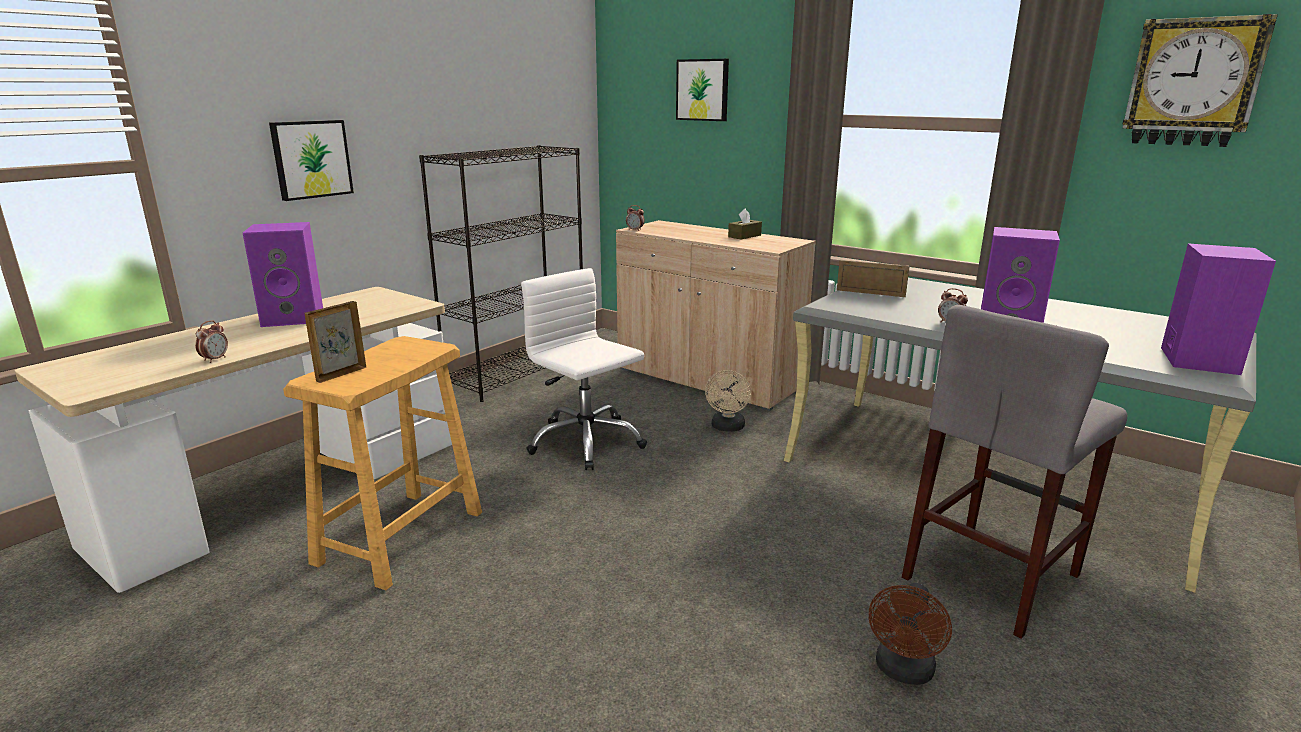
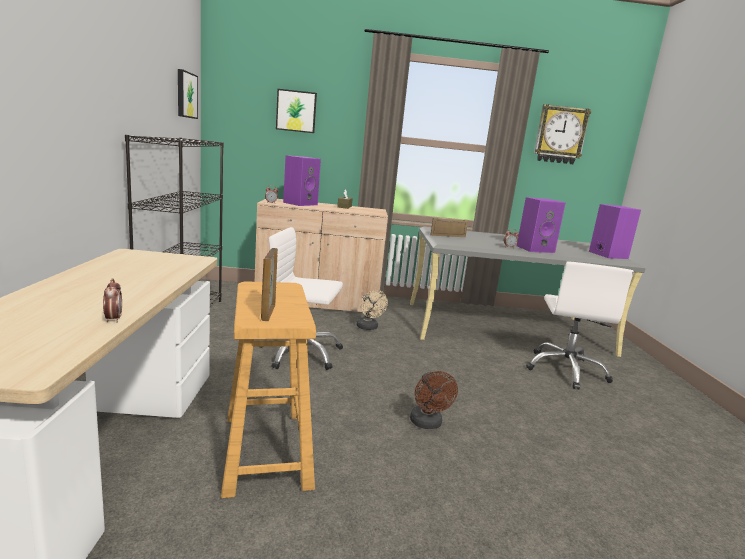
camera: 40 degrees left, 5 degrees down
(295, 318) = (104, 277): purple speaker -> purple speaker (300, 203)
(311, 159) = (59, 126): picture -> picture (186, 95)
(903, 672) = (598, 421): brown fan -> brown fan (427, 424)
(992, 576) = (566, 370): grey stool -> white office chair

